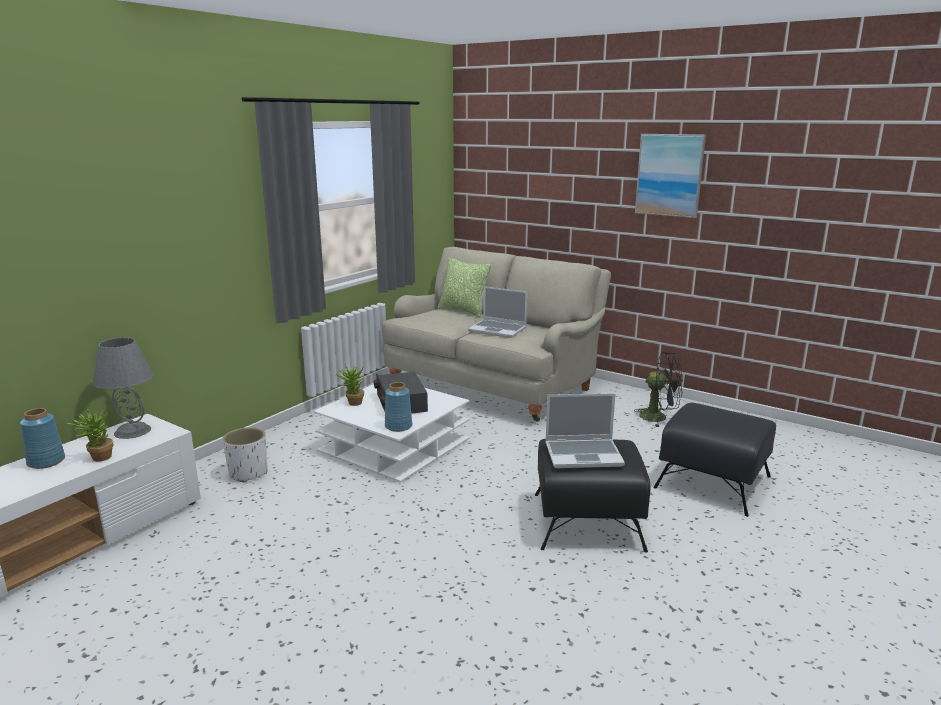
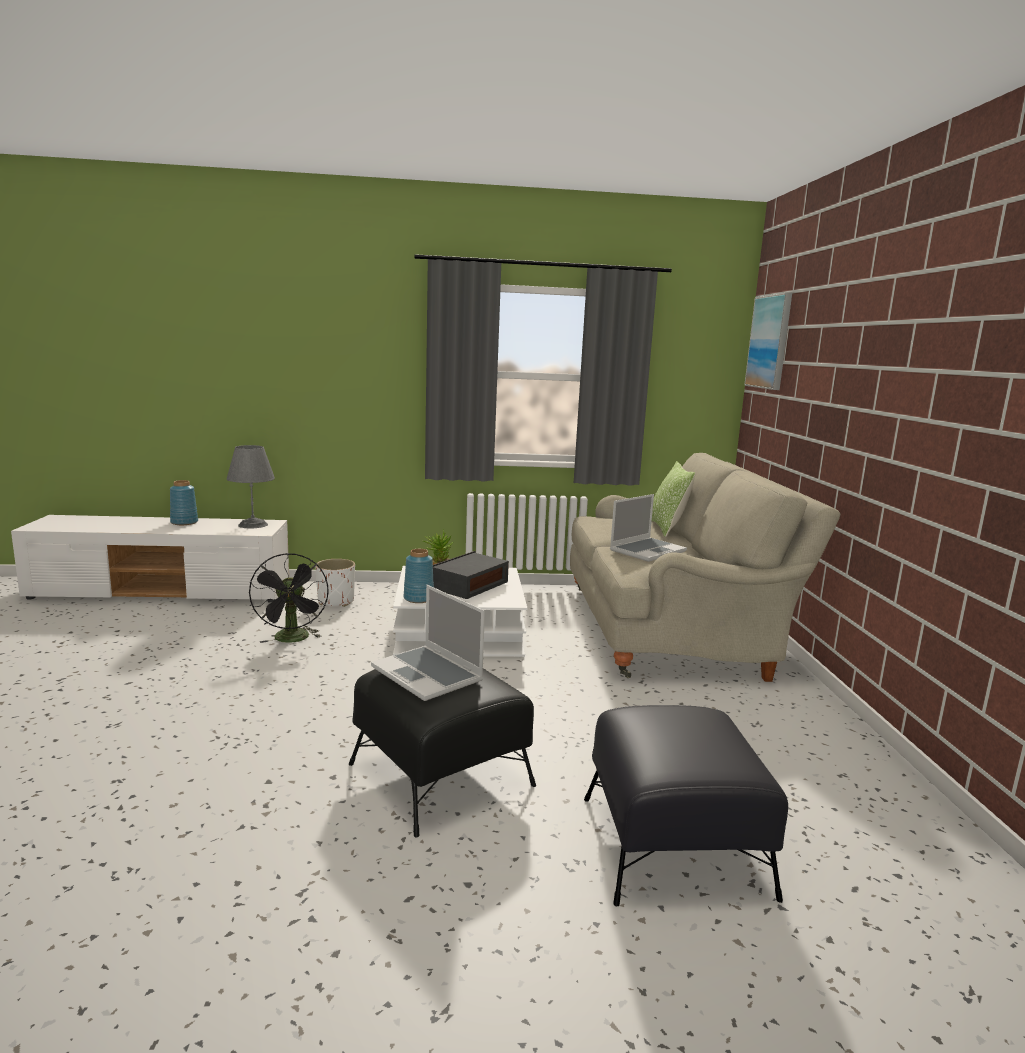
camera: 50 degrees right, 5 degrees down
(98, 458) = (202, 529): potted plant -> none
(498, 330) = (647, 551): laptop -> laptop turned 120 degrees counterclockwise
(659, 417) = (792, 750): black fan -> black fan (292, 640)
(669, 175) = (928, 360): picture -> picture (769, 342)

